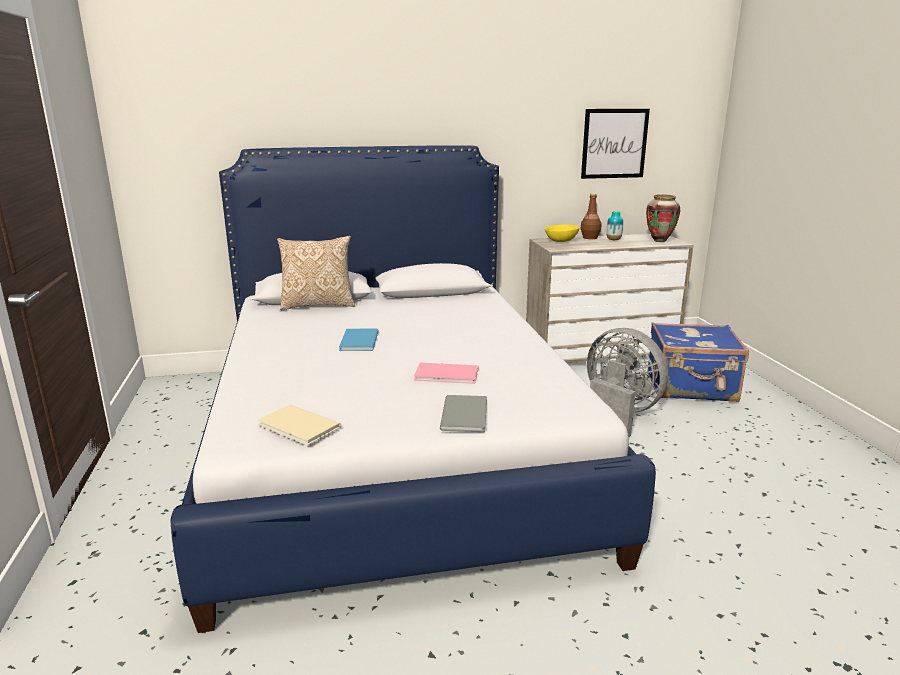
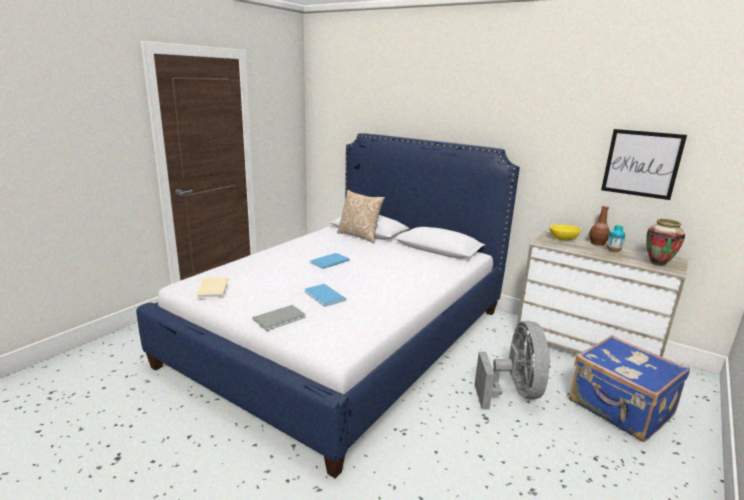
camera: 45 degrees right, 0 degrees up
(448, 375) = (324, 296): pink book -> blue book

